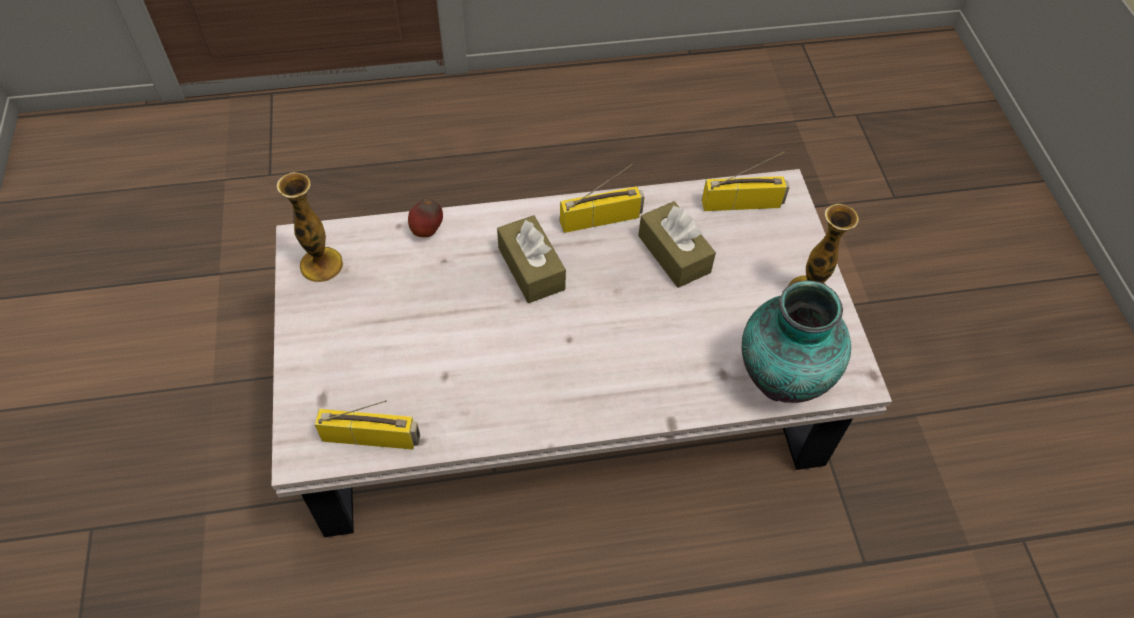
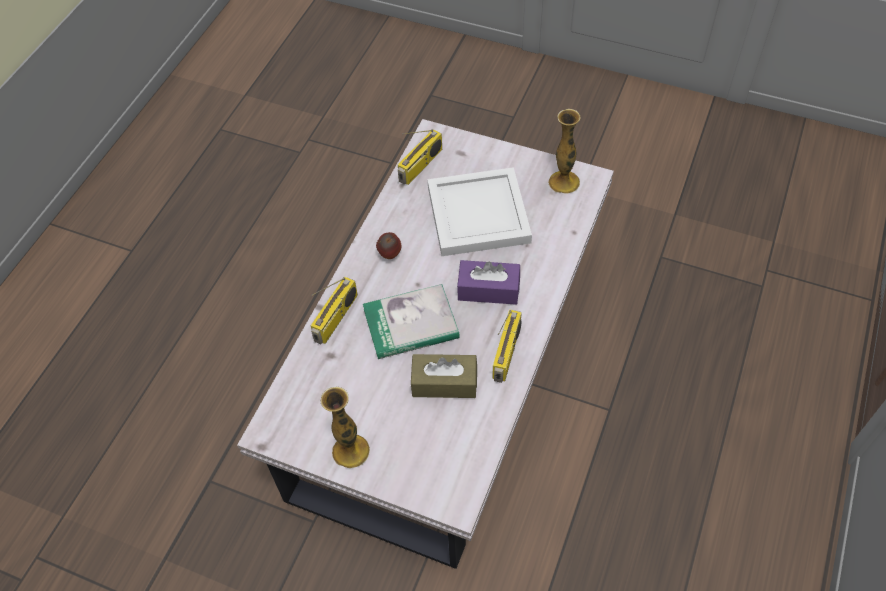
camera: 125 degrees right, 0 degrees up
(424, 331) = (476, 213): none -> white tray
(427, 231) = (559, 246): apple -> apple (389, 255)
(531, 268) = (488, 289): brown tissue box -> purple tissue box
(627, 318) = (411, 324): none -> book
(742, 203) = (461, 461): radio -> radio (336, 318)
(779, 380) = (302, 385): vase -> none

